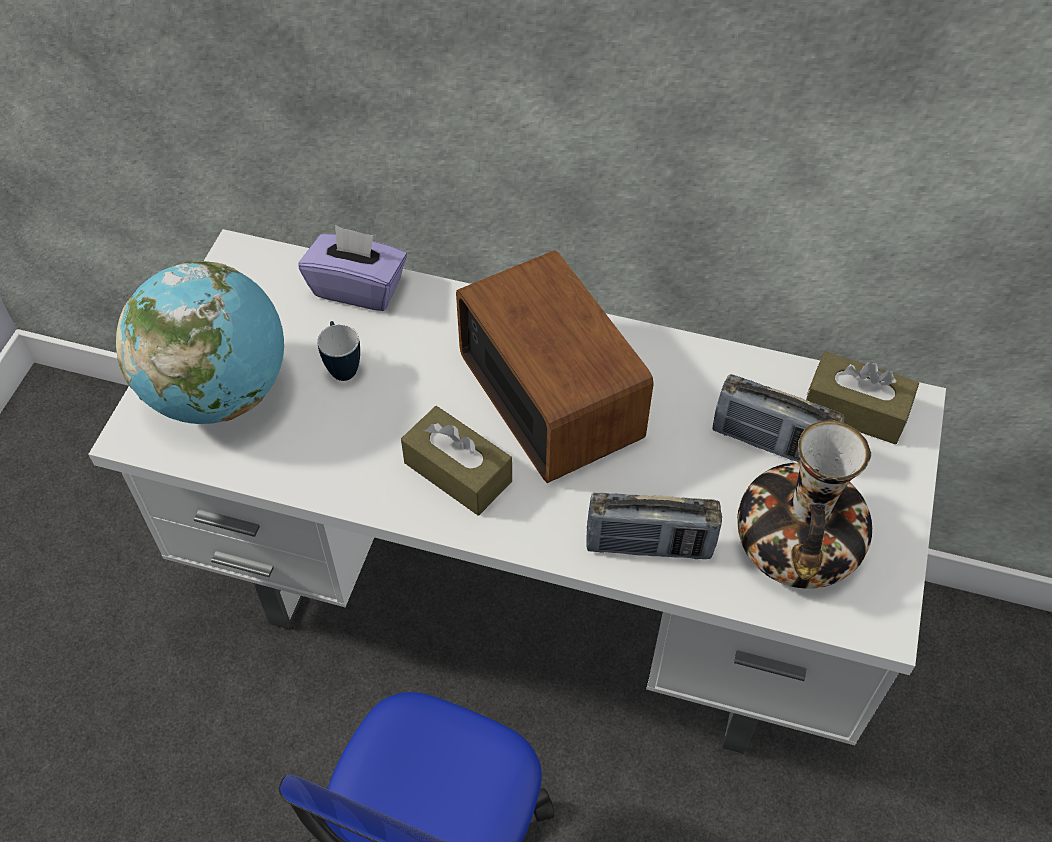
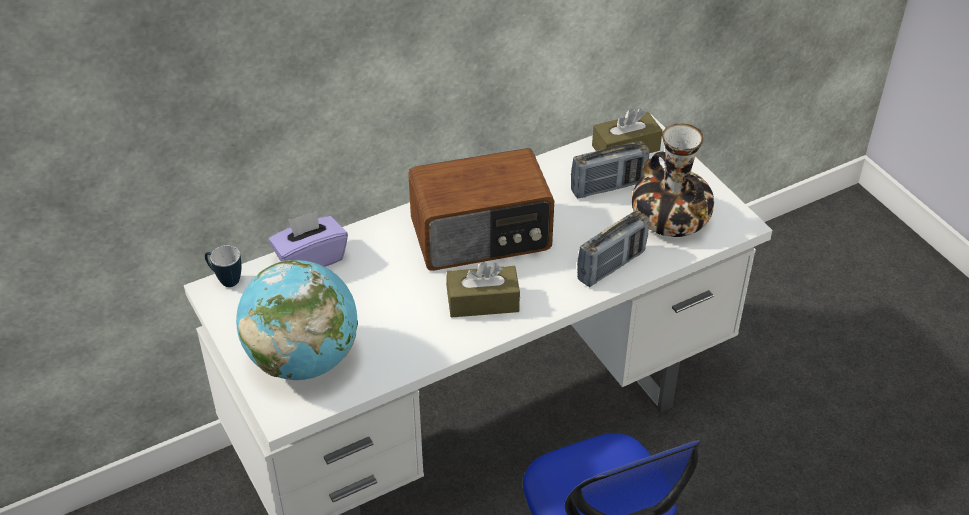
camera: 45 degrees left, 10 degrees down
(342, 366) = (355, 300): mug -> mug (225, 280)
(552, 394) = (482, 236): radio -> radio turned 150 degrees clockwise

